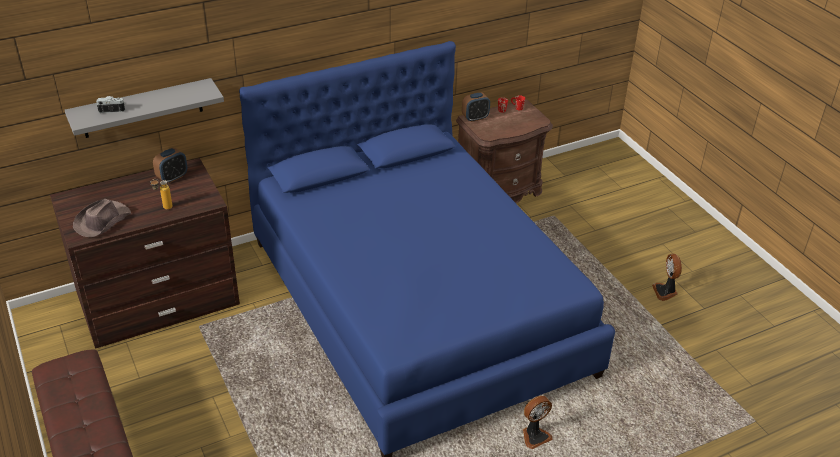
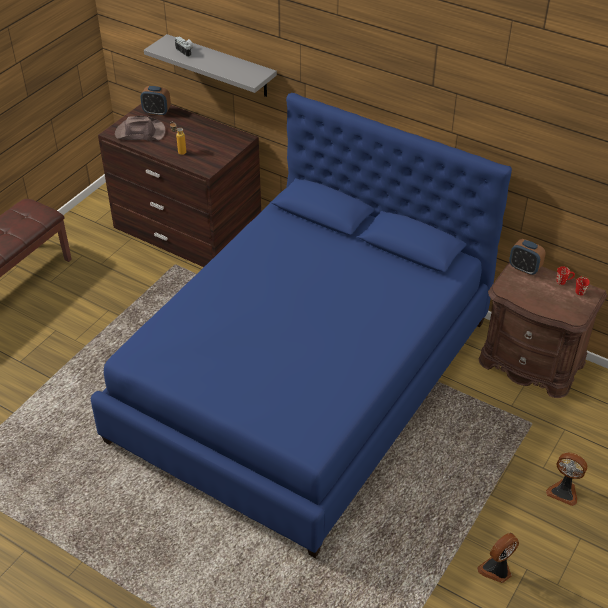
camera: 60 degrees right, 5 degrees up
(172, 177) = (220, 137): alarm clock -> alarm clock (157, 112)
(534, 436) = (200, 534): fan -> fan (563, 491)

